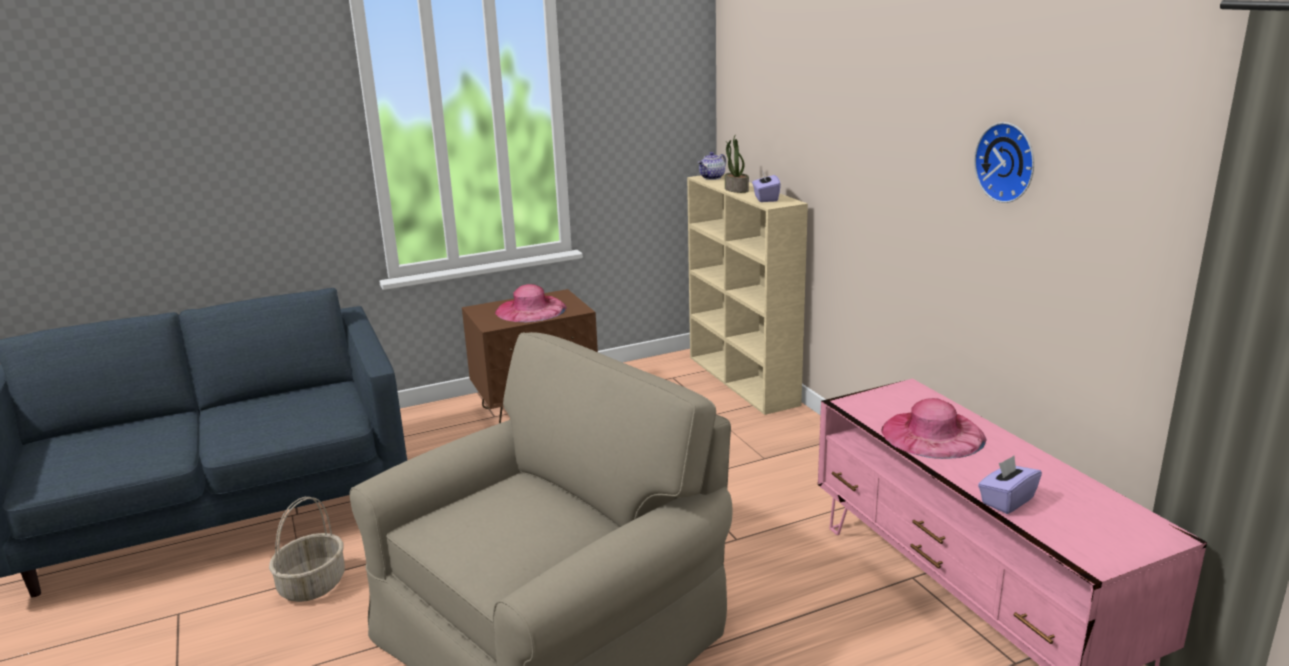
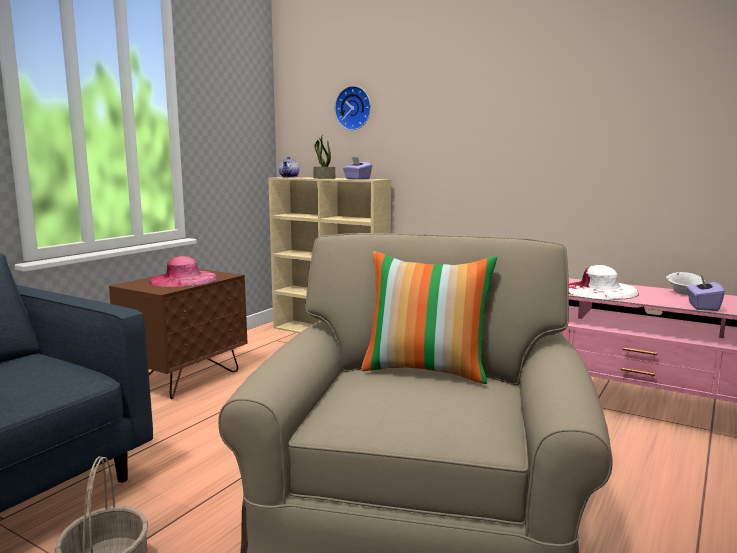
camera: 35 degrees left, 10 degrees down
(562, 497) = (426, 370): none -> pillow
(933, 434) = (599, 291): pink hat -> white hat
(1008, 162) = (592, 108): wall clock -> wall clock (354, 108)
(1043, 469) = (684, 293): none -> white bowl

